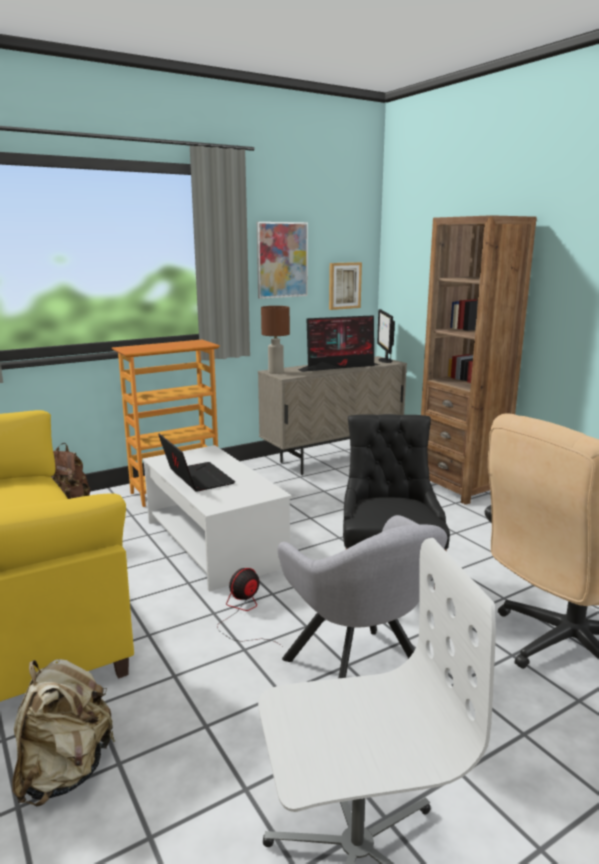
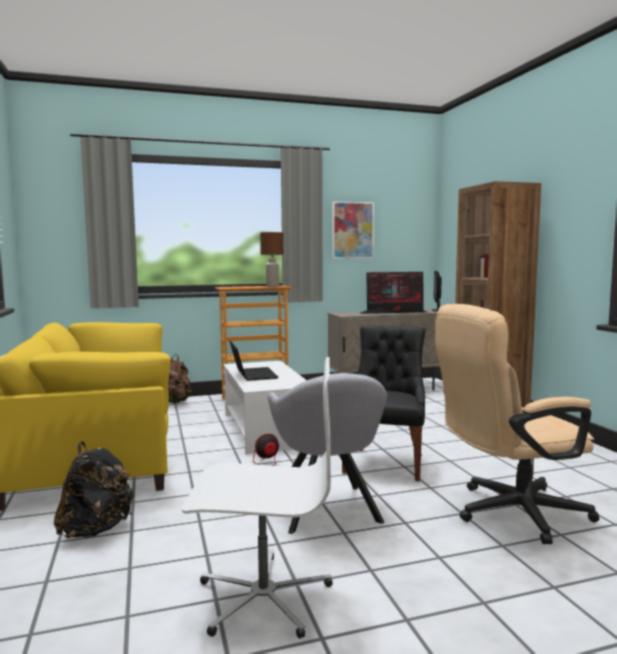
camera: 15 degrees right, 10 degrees down
(65, 771) = (96, 529): beige backpack -> black backpack
(275, 372) = (340, 313): brown table lamp -> brown table lamp (272, 286)
(344, 285) = (406, 252): picture -> none

